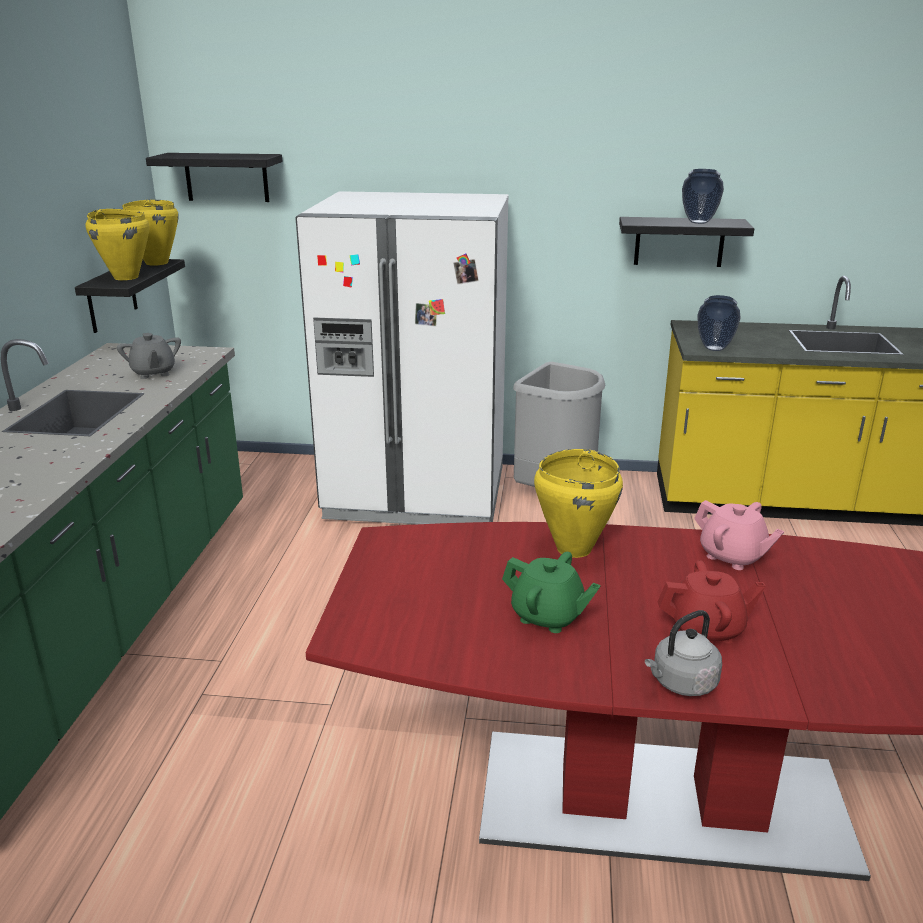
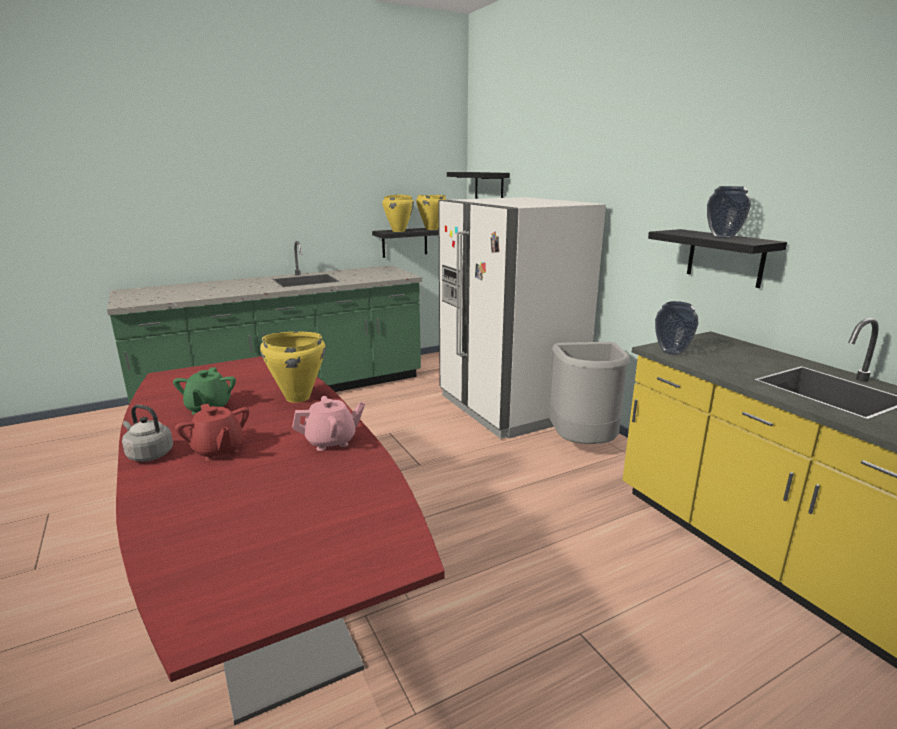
camera: 55 degrees right, 5 degrees down
(153, 373) = (365, 277): grey teapot -> none
(732, 556) = (331, 441): pink teapot -> pink teapot turned 120 degrees counterclockwise

